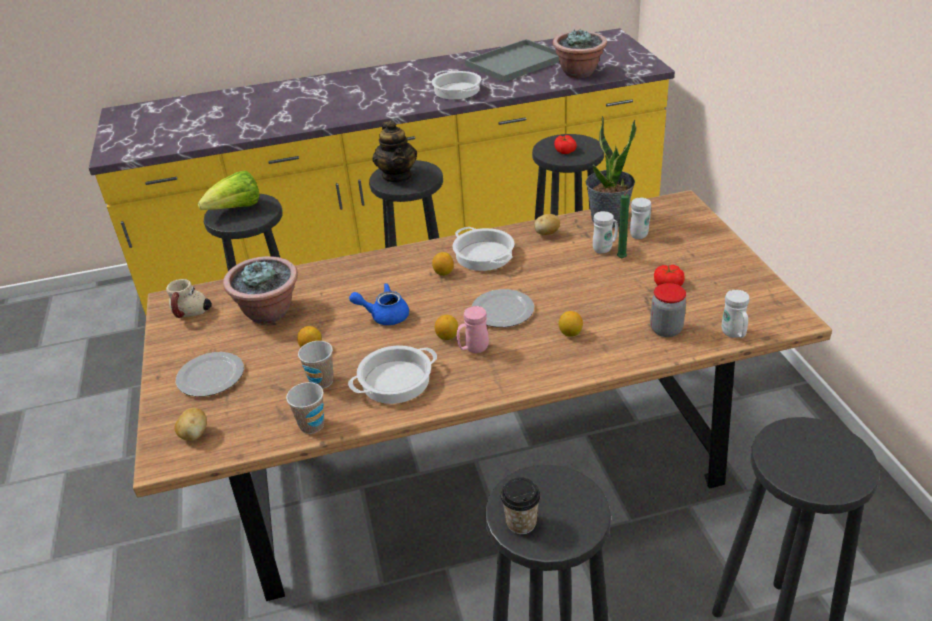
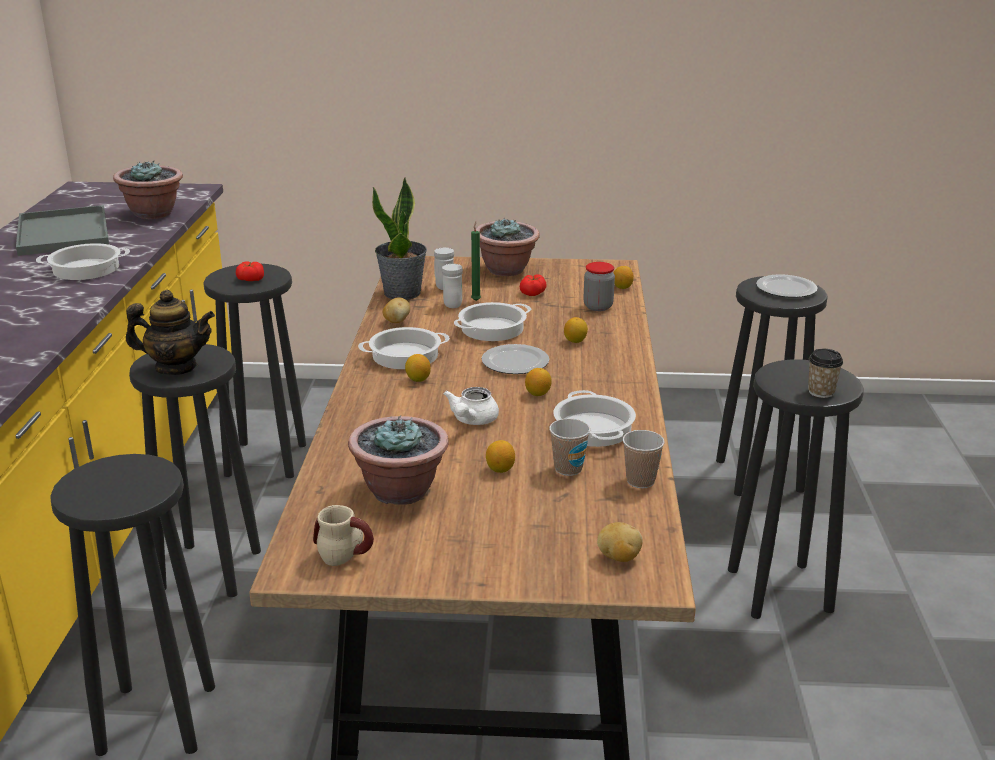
camera: 75 degrees left, 10 degrees down
(210, 377) = (510, 542): plate -> plate (787, 289)
(236, 209) = (105, 488): lettuce -> none
(384, 315) = (472, 420): blue teapot -> white teapot
(473, 349) = (568, 385): pink mug -> none
(565, 282) = (492, 329): none -> cooking pot
(713, 255) = (506, 270): none -> potted plant
(734, 335) = (622, 287): white mug -> lemon

